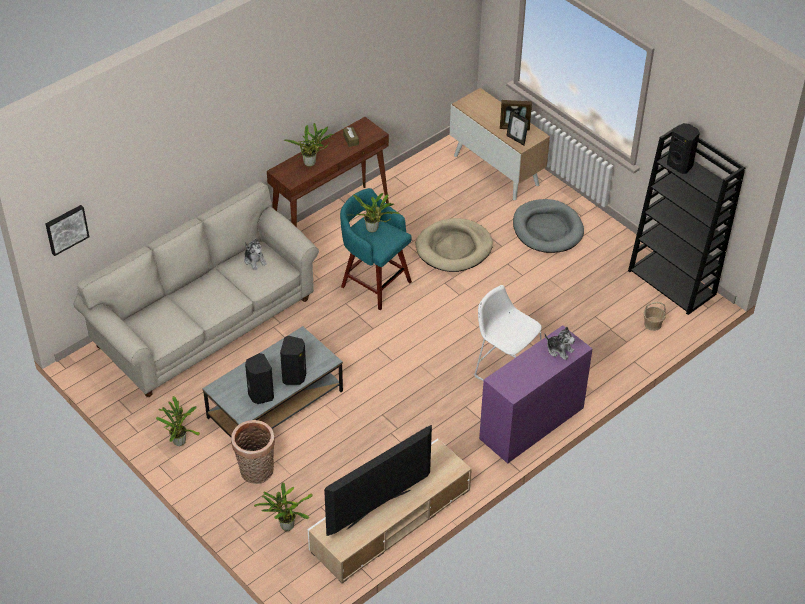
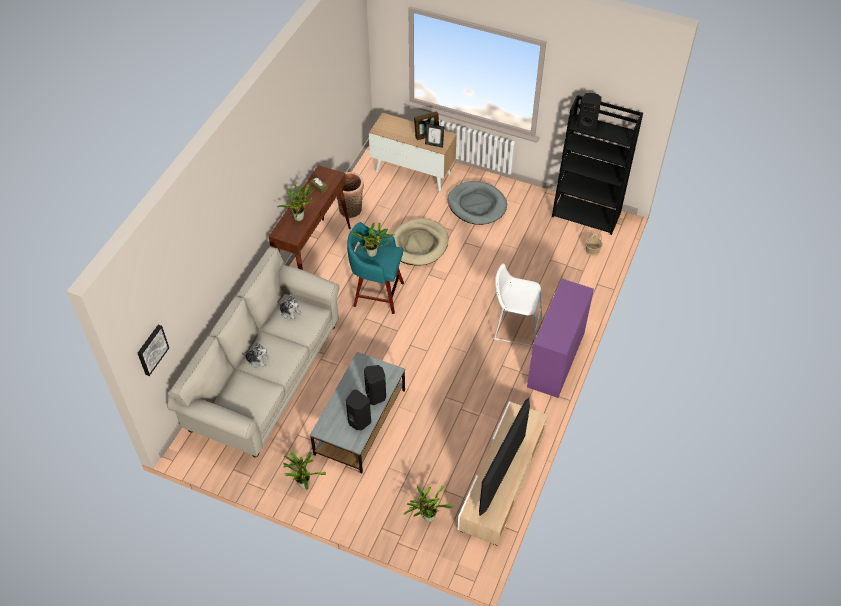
camera: 25 degrees left, 5 degrees up
(256, 473) = (379, 484): basket -> basket (350, 211)
(559, 350) = (572, 299): plush toy -> plush toy (257, 360)

